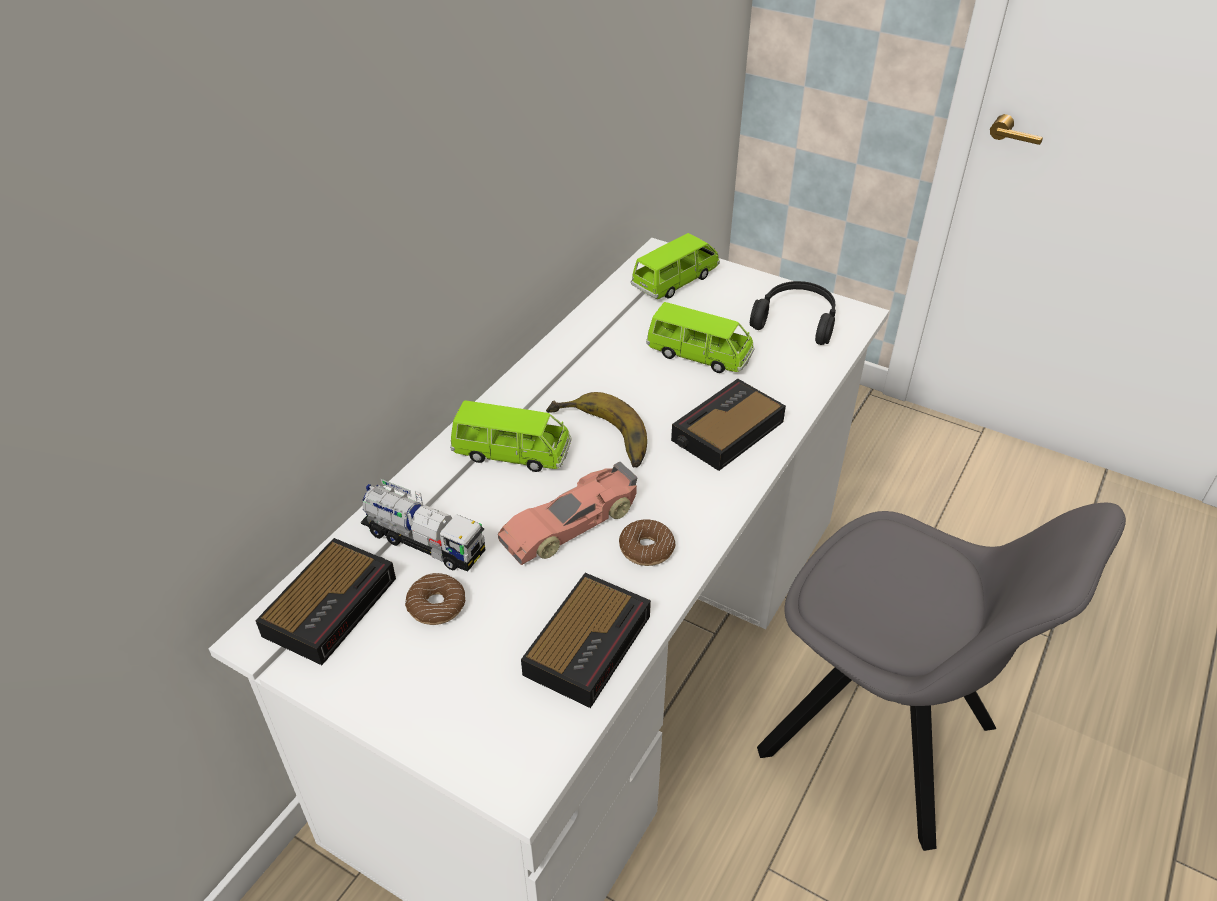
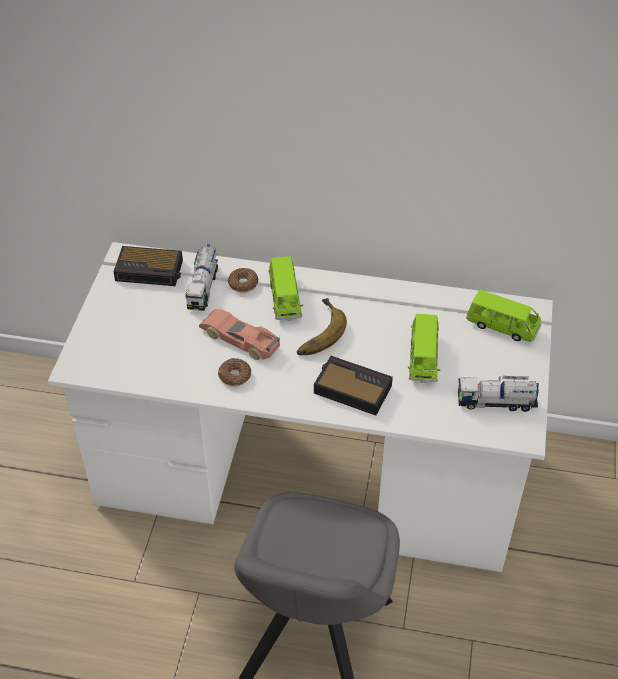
camera: 70 degrees right, 5 degrees up
(436, 605) = (163, 306): donut -> donut (243, 284)
(589, 643) = (161, 370): alarm clock -> none
(796, 320) = (496, 402): black headphones -> toy truck

